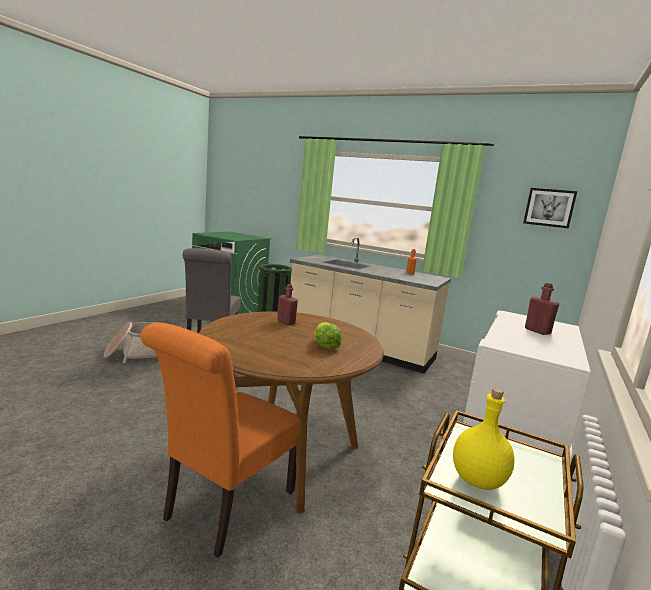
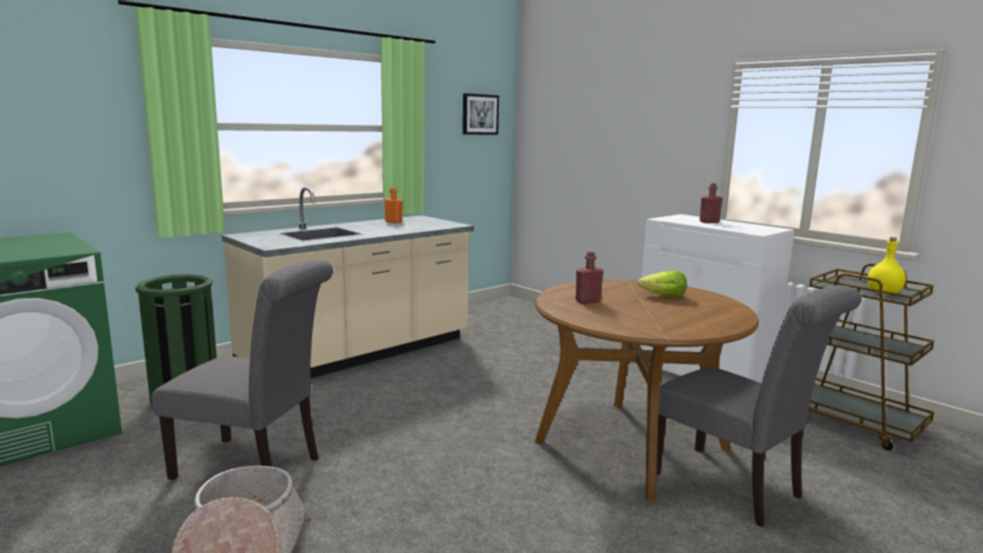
camera: 70 degrees left, 0 degrees up
(224, 508) = (734, 488): orange chair -> grey chair

